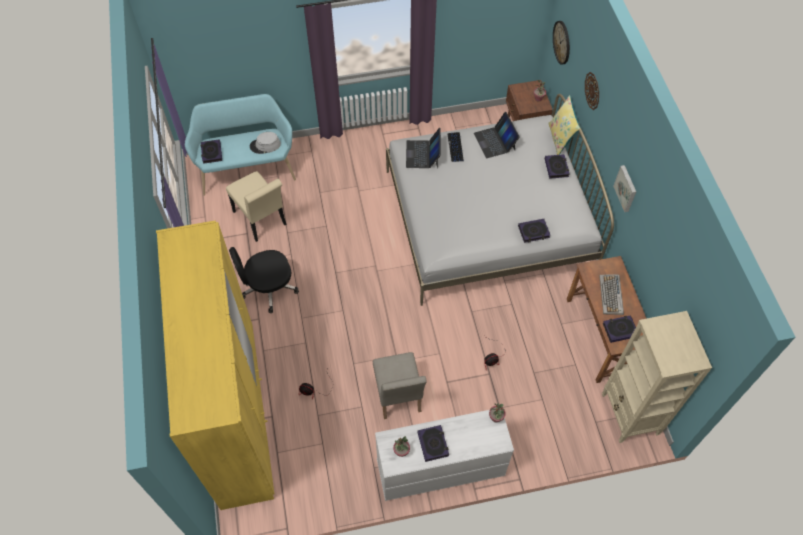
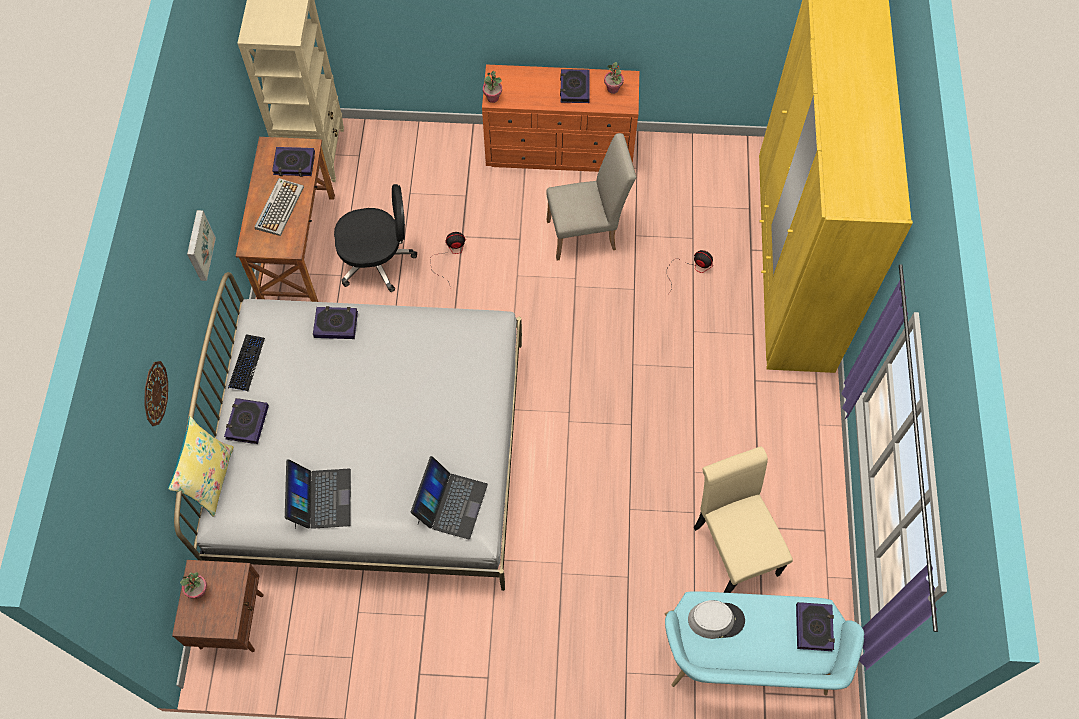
camera: 165 degrees left, 5 degrees up
(268, 288) = (735, 423): black office chair -> black office chair (377, 260)
(398, 398) = (587, 234): beige chair -> beige chair turned 75 degrees clockwise
(439, 468) = (561, 150): white dresser -> orange dresser
(455, 147) = (391, 503): keyboard -> keyboard (246, 363)
(562, 42) = (132, 555): wall clock -> none

